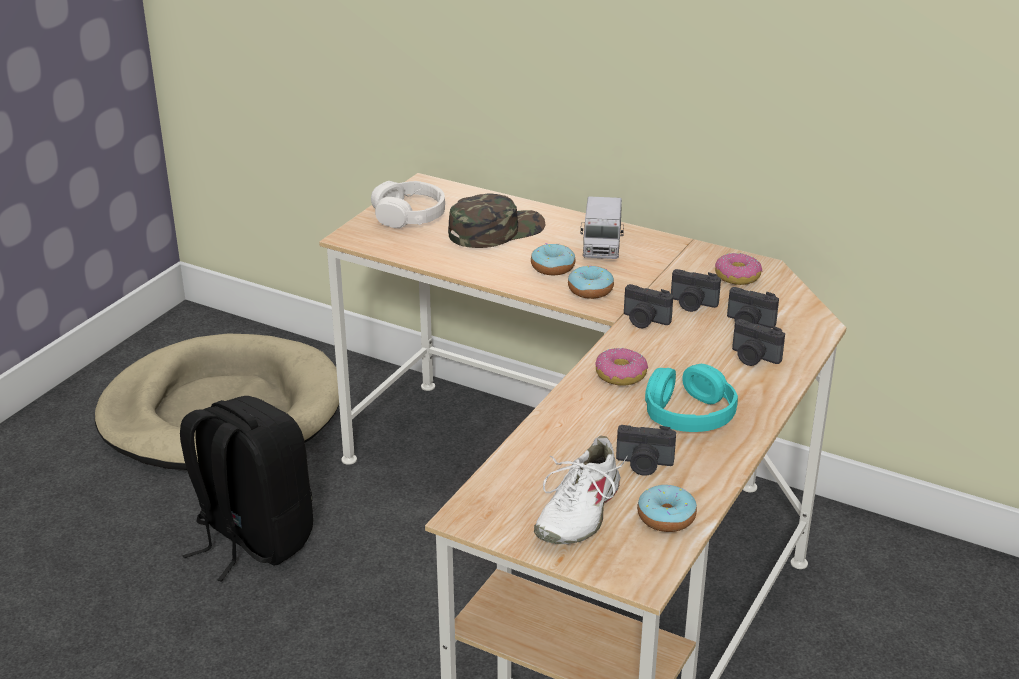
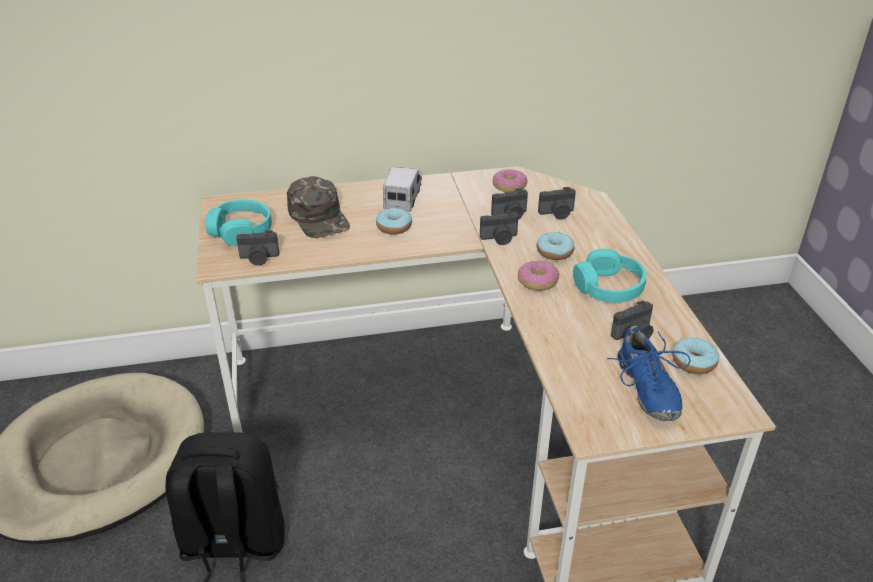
camera: 40 degrees left, 5 degrees up
(409, 215) = (241, 230): white headphones -> turquoise headphones
(495, 230) = (319, 217): green cap -> green cap turned 135 degrees clockwise
(577, 512) = (646, 389): white shoe -> blue shoe
(590, 290) = (439, 232): donut -> donut (554, 252)
(601, 245) = (403, 199): toy truck -> toy truck turned 135 degrees counterclockwise
(753, 358) = (590, 234): camera -> camera (259, 258)

